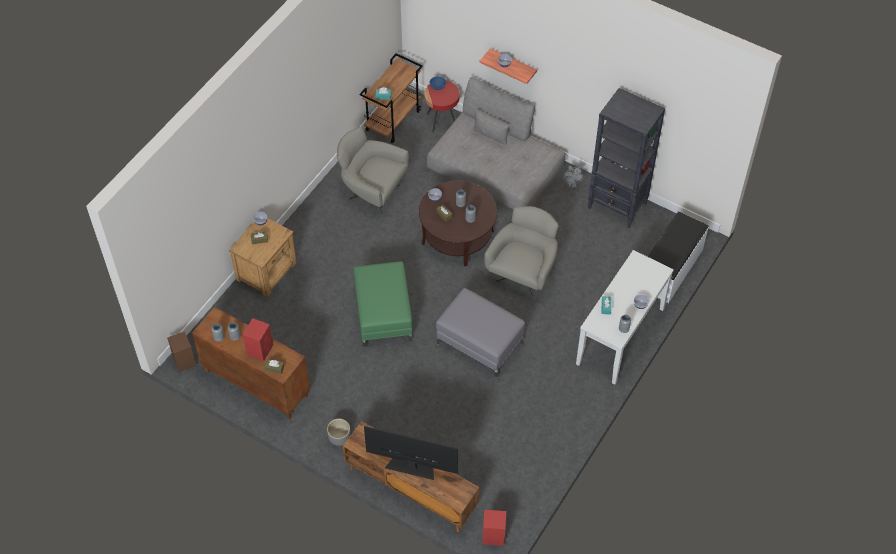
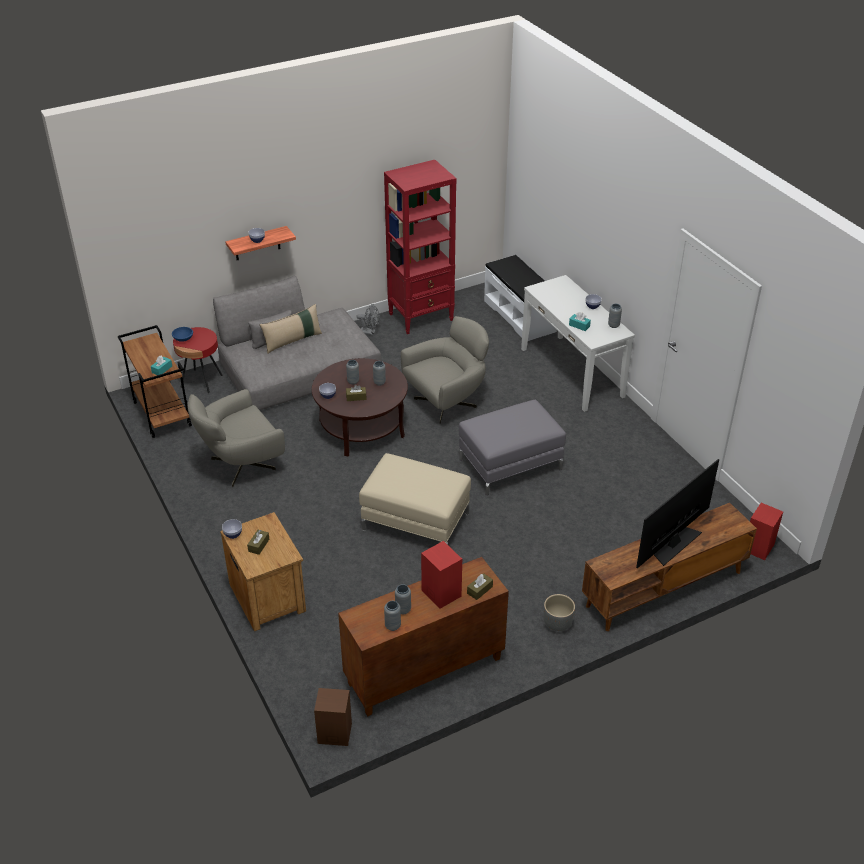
camera: 60 degrees left, 15 degrees down
(383, 315) = (415, 522): green ottoman -> beige ottoman
(497, 145) = (292, 341): none -> beige pillow
(523, 273) = (447, 402): grey armchair -> grey armchair turned 90 degrees clockwise
(617, 206) = (421, 317): black bookcase -> red bookcase

